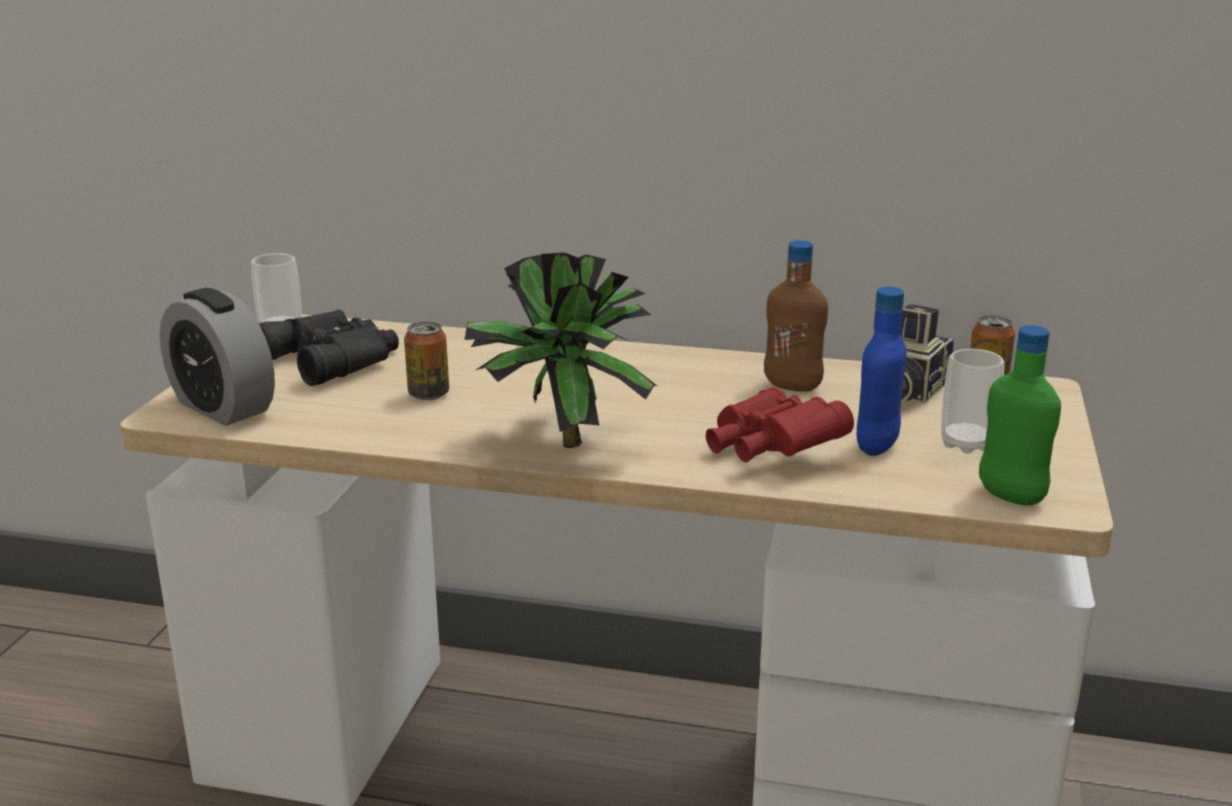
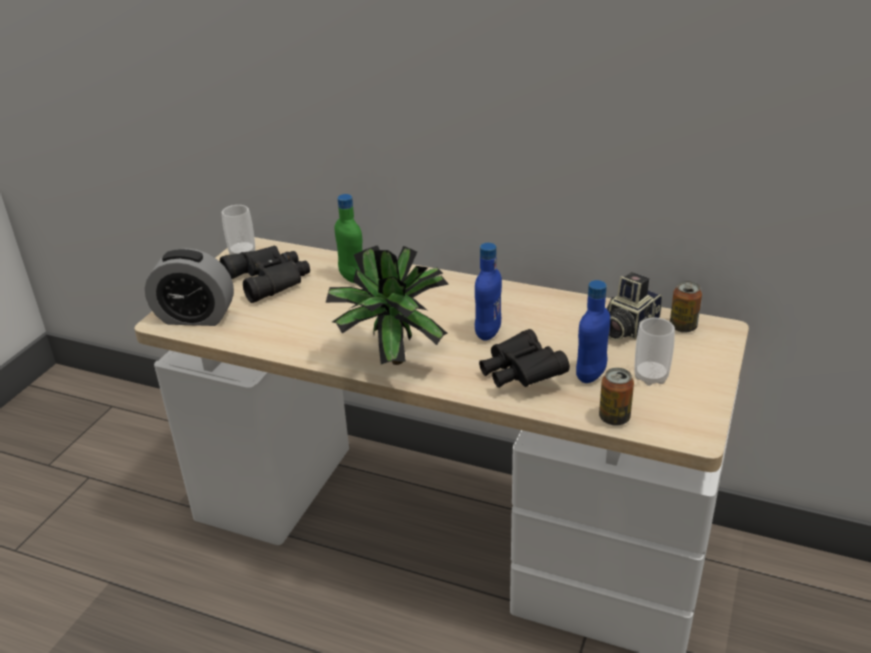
camera: 10 degrees right, 10 degrees up
(222, 407) = (195, 317): alarm clock -> alarm clock turned 45 degrees counterclockwise
(428, 394) = (320, 313): can -> can (614, 418)
(700, 406) = (488, 332): none -> blue bottle
(770, 451) = (520, 375): red binoculars -> black binoculars
(792, 386) = (553, 318): brown bottle -> none
(1011, 496) = (663, 424): green bottle -> green bottle (352, 277)

